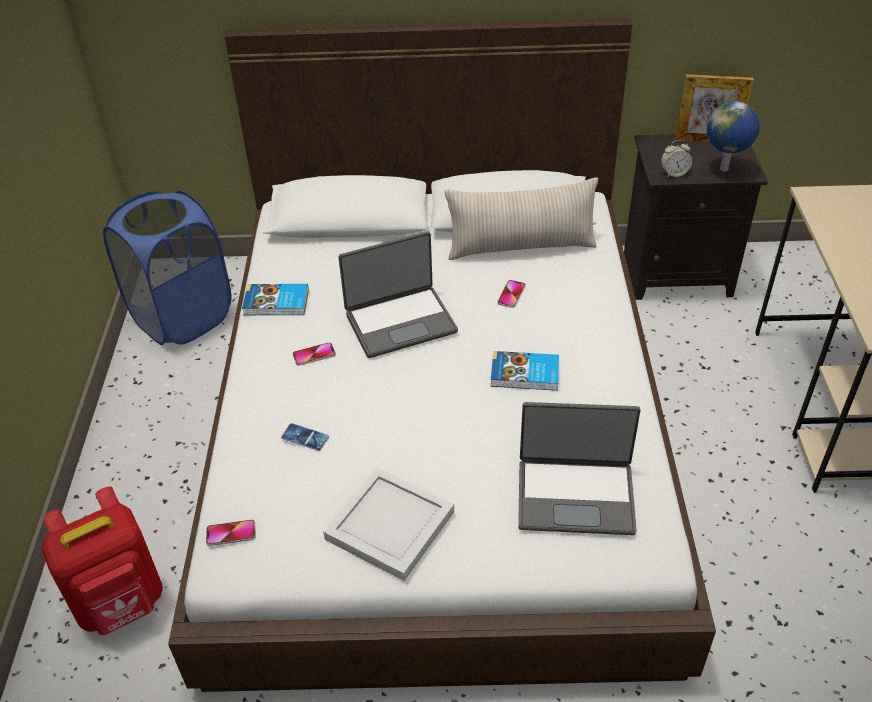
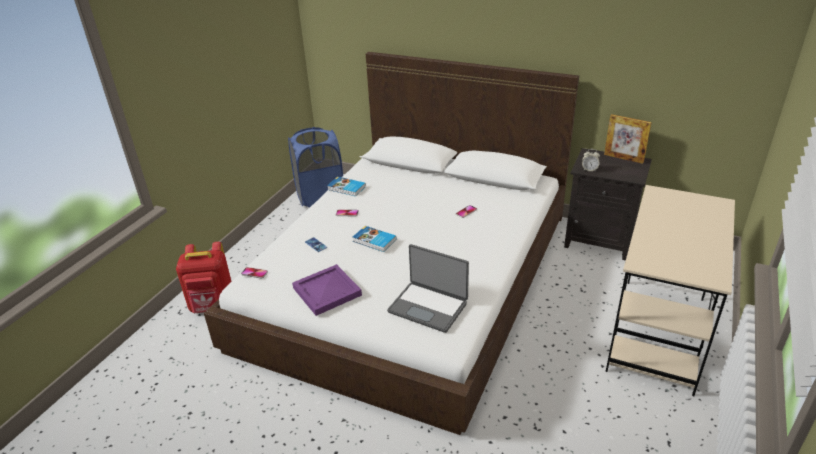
camera: 25 degrees right, 10 degrees down
(389, 524) = (327, 291): white tray -> purple tray
(400, 321) = (399, 210): laptop -> none
(521, 247) = (488, 192): beige pillow -> none
(525, 374) = (445, 248): book -> book (374, 241)
(725, 169) = (622, 173): globe -> none

